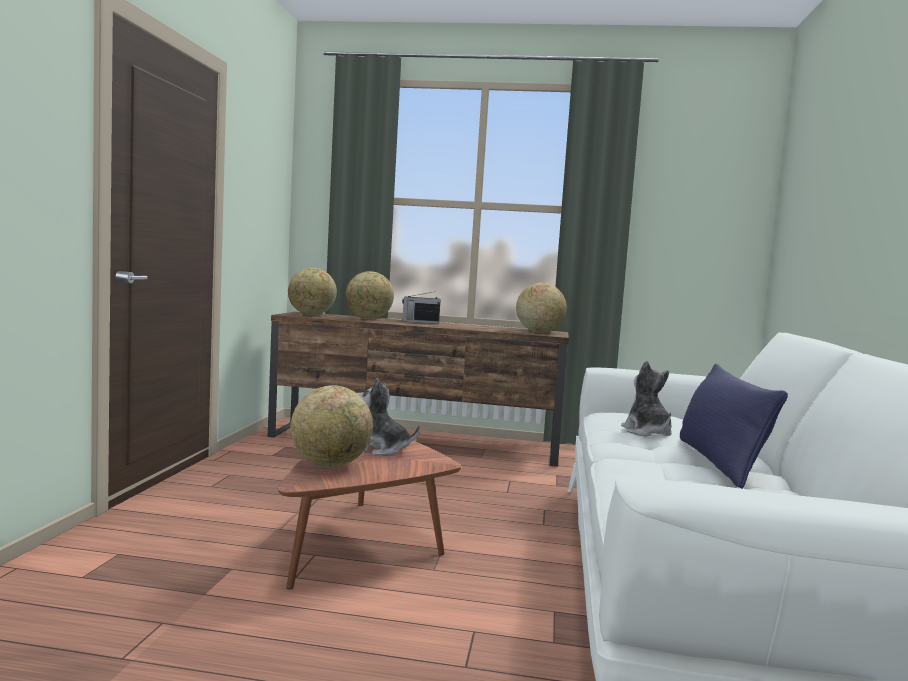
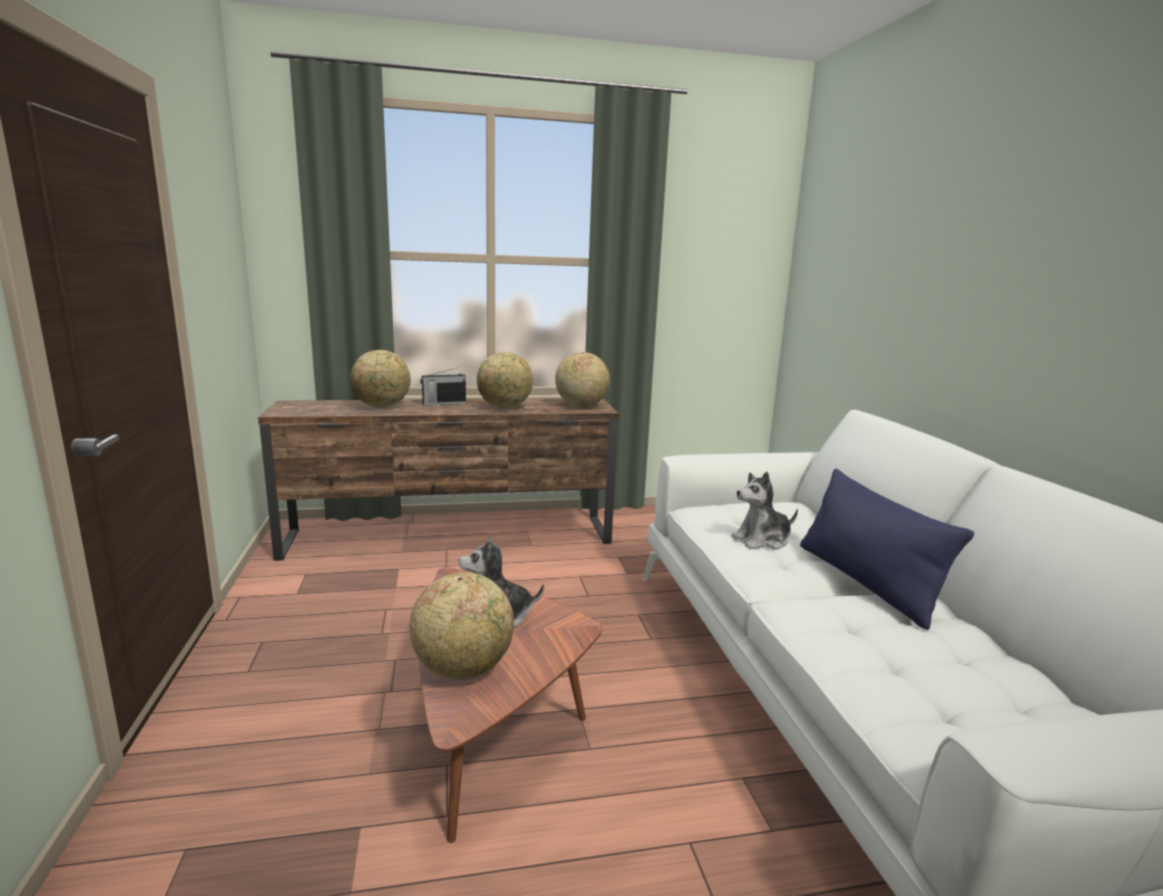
camera: 20 degrees left, 10 degrees up
(311, 315) = (308, 408): globe -> globe (505, 407)
(646, 432) = (762, 540): plush toy -> plush toy turned 75 degrees counterclockwise

